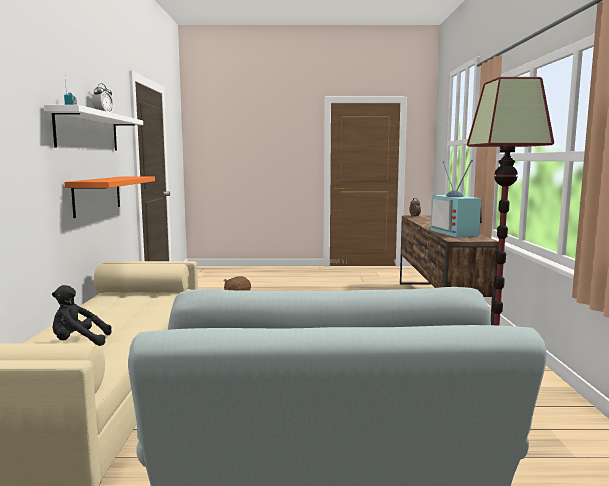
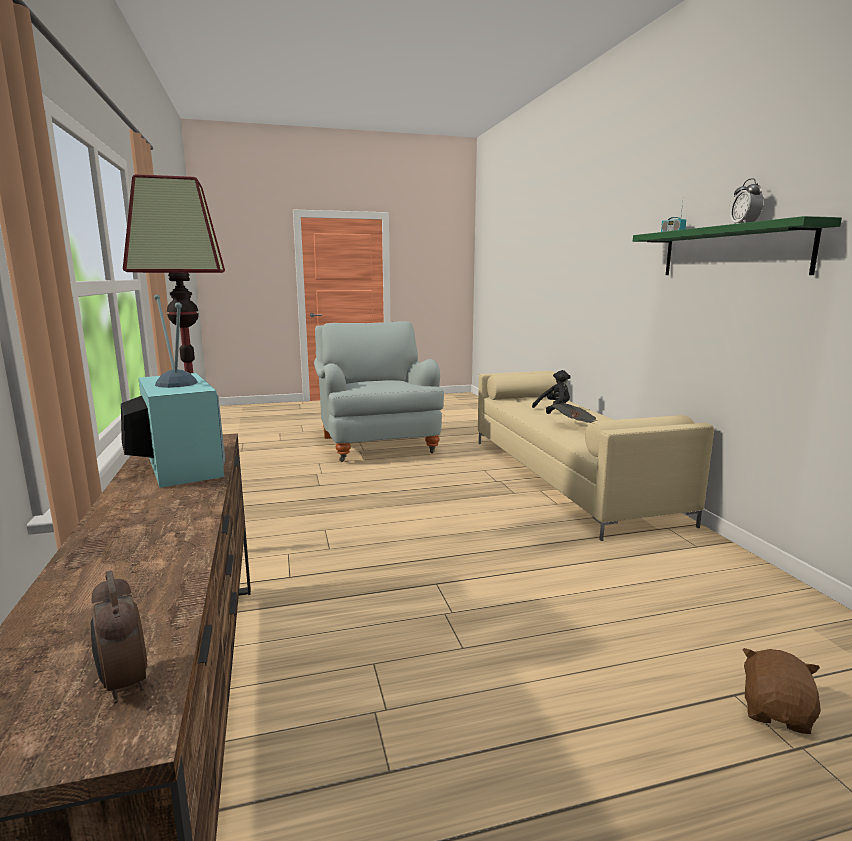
camera: 165 degrees right, 5 degrees up
(88, 131) = (731, 251): white shelf -> green shelf
(97, 195) = (733, 338): orange shelf -> none
(132, 311) = (575, 426): none -> newspaper

